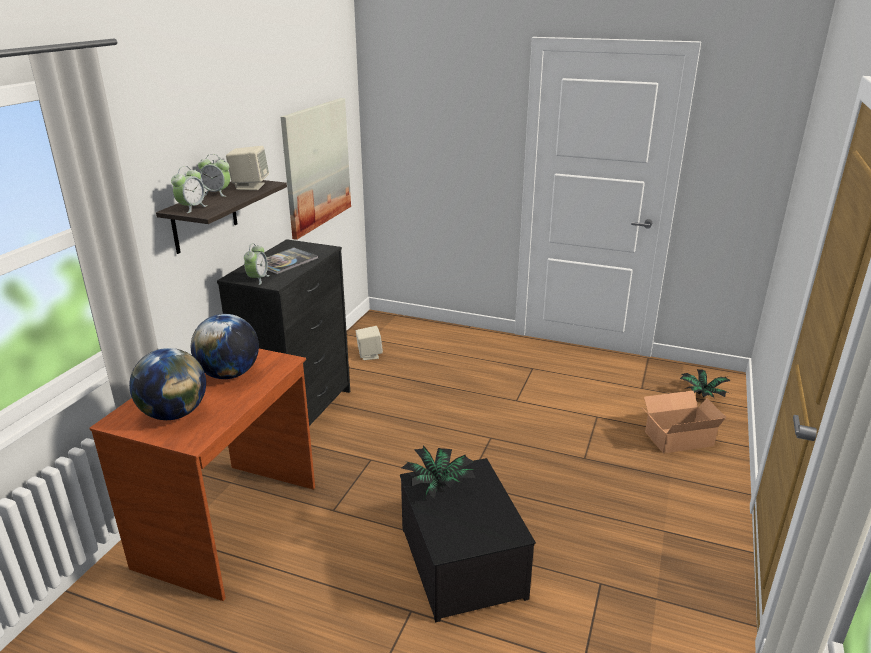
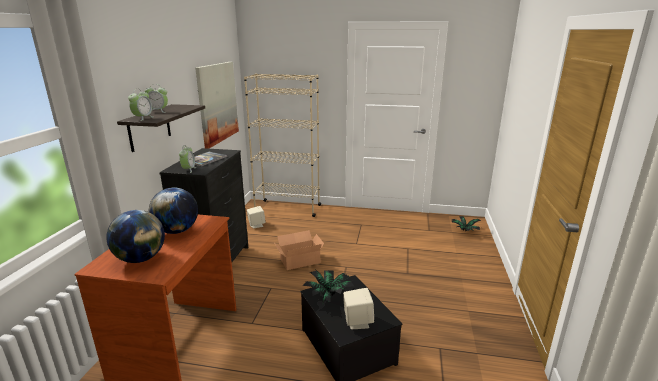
camera: 10 degrees left, 5 degrees down
(250, 186) = (180, 107): beige speaker -> beige speaker (357, 321)
(423, 330) = (287, 208): none -> beige bookcase
(676, 437) = (457, 256): cardboard box -> cardboard box (298, 260)

